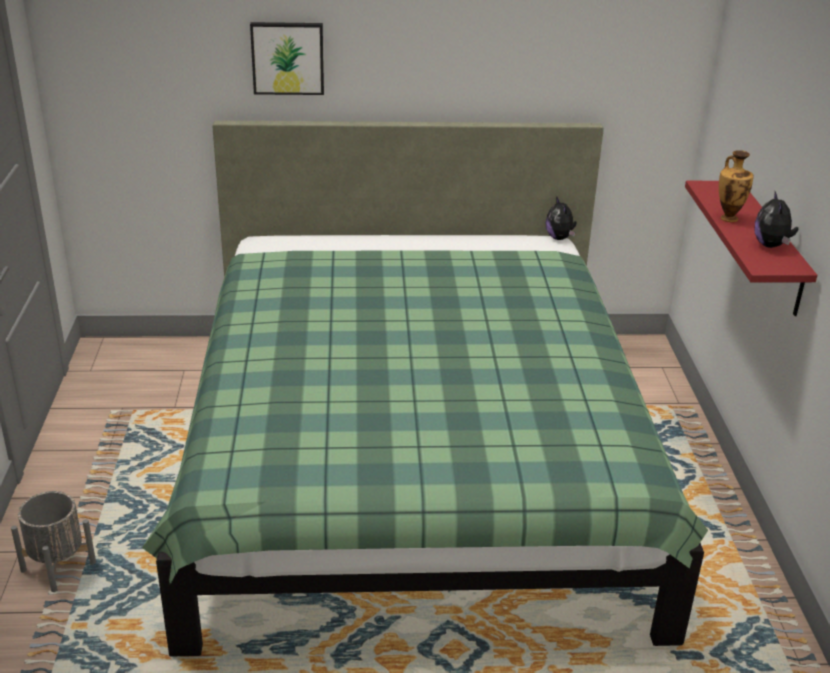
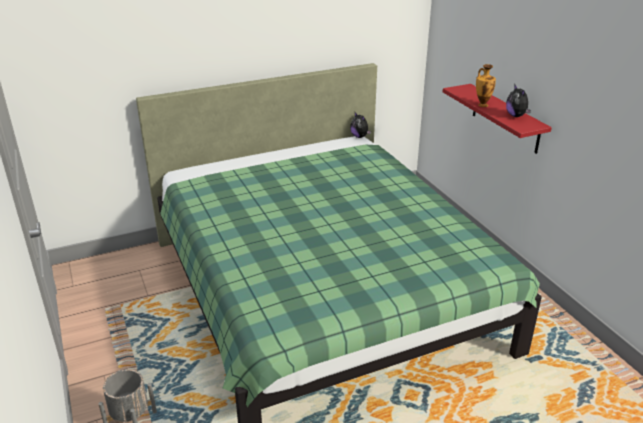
camera: 20 degrees left, 0 degrees up
(288, 58) = (181, 48): picture -> none

